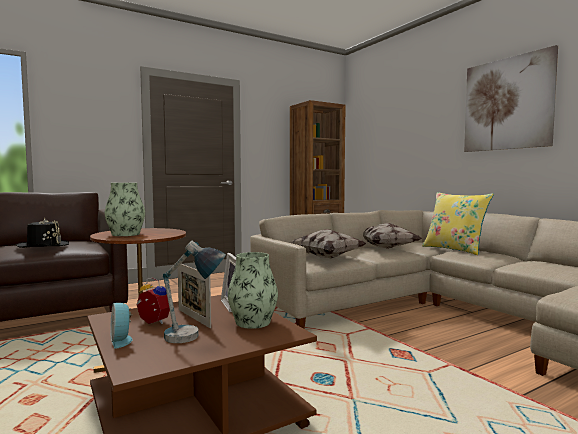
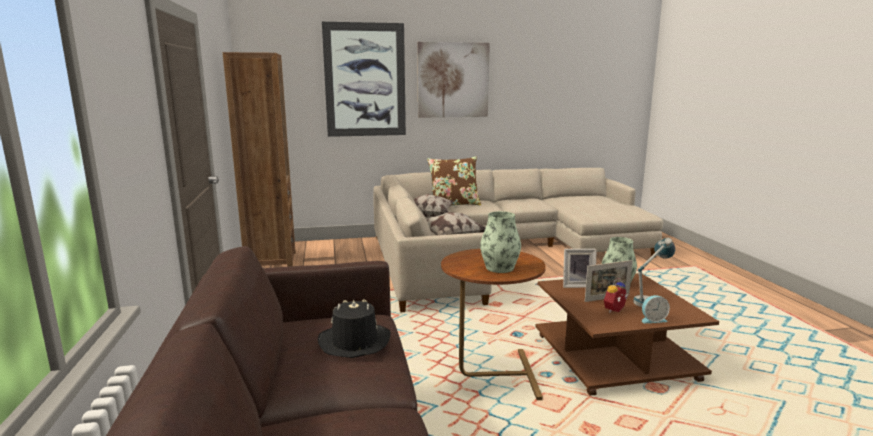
camera: 70 degrees left, 10 degrees up
(421, 118) = (365, 80): none -> picture
(454, 249) = (454, 204): yellow pillow -> brown pillow

